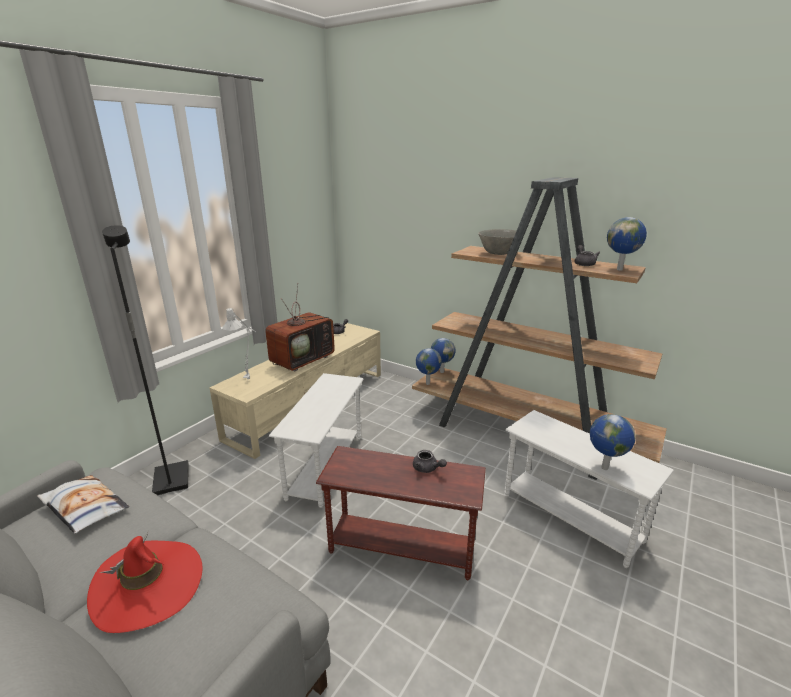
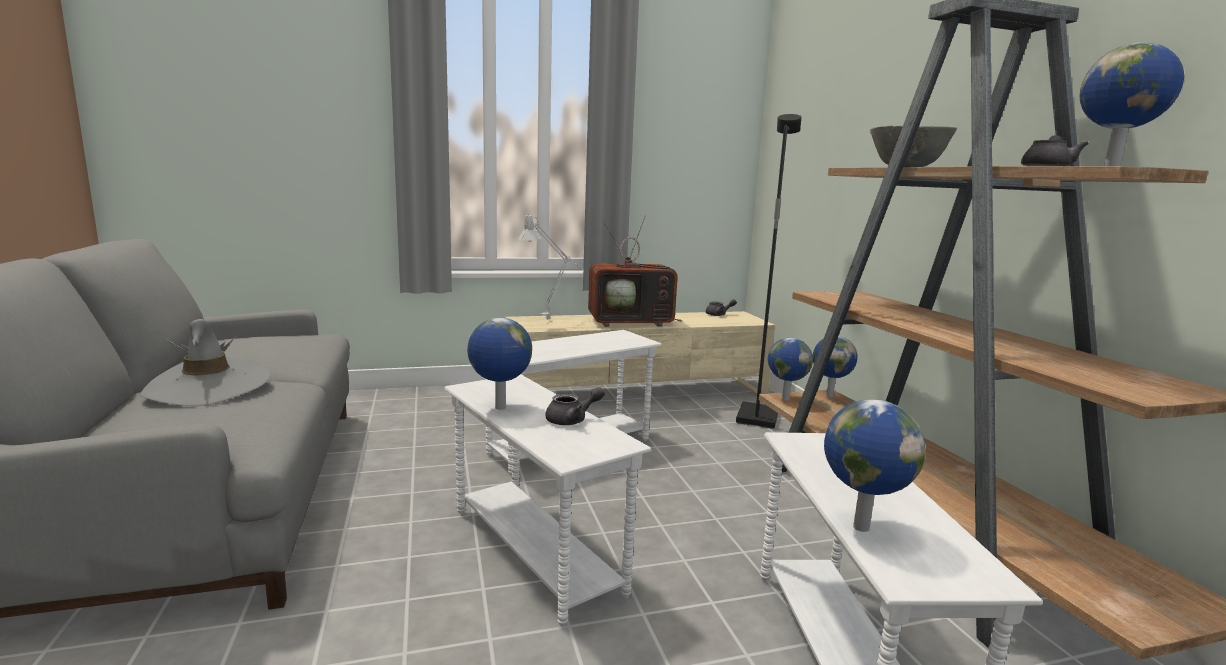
camera: 40 degrees right, 10 degrees down
(84, 508) = (274, 341): pillow -> none
(148, 586) = (208, 387): red hat -> grey hat
(170, 480) = (426, 400): black floor lamp -> black floor lamp (756, 417)
(380, 481) = (499, 408): none -> globe
(402, 547) = (536, 550): brown side table -> white side table
(427, 469) = (572, 420): grey teapot -> grey teapot turned 105 degrees counterclockwise

